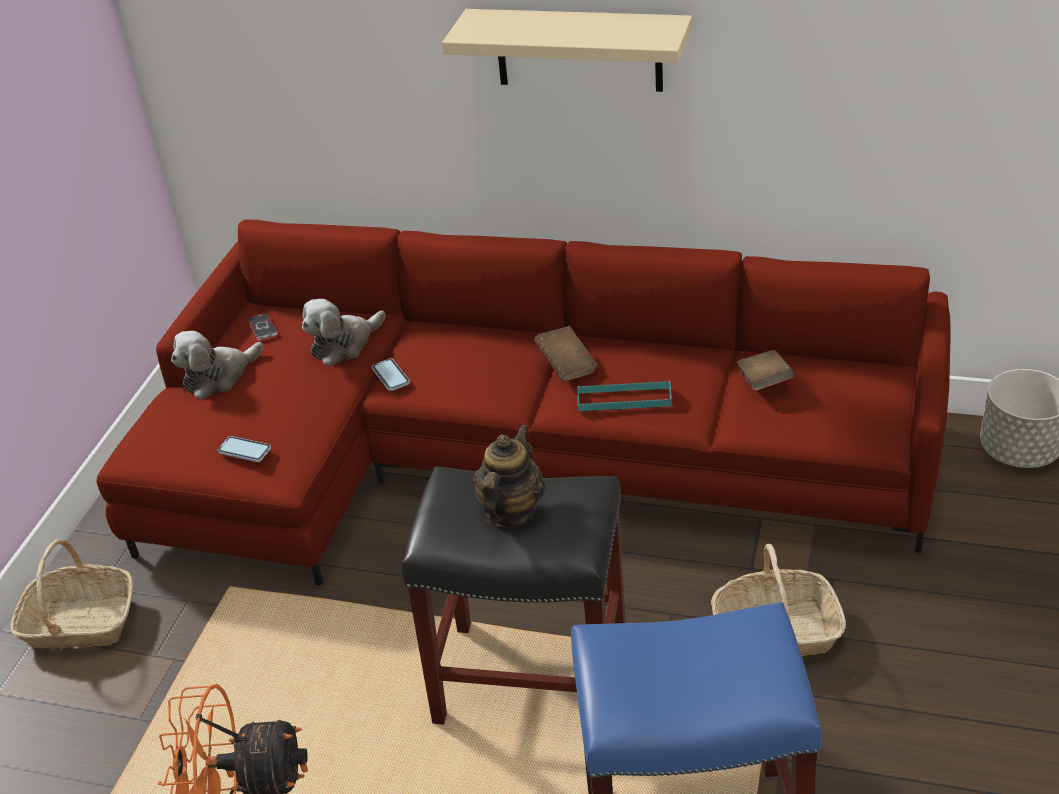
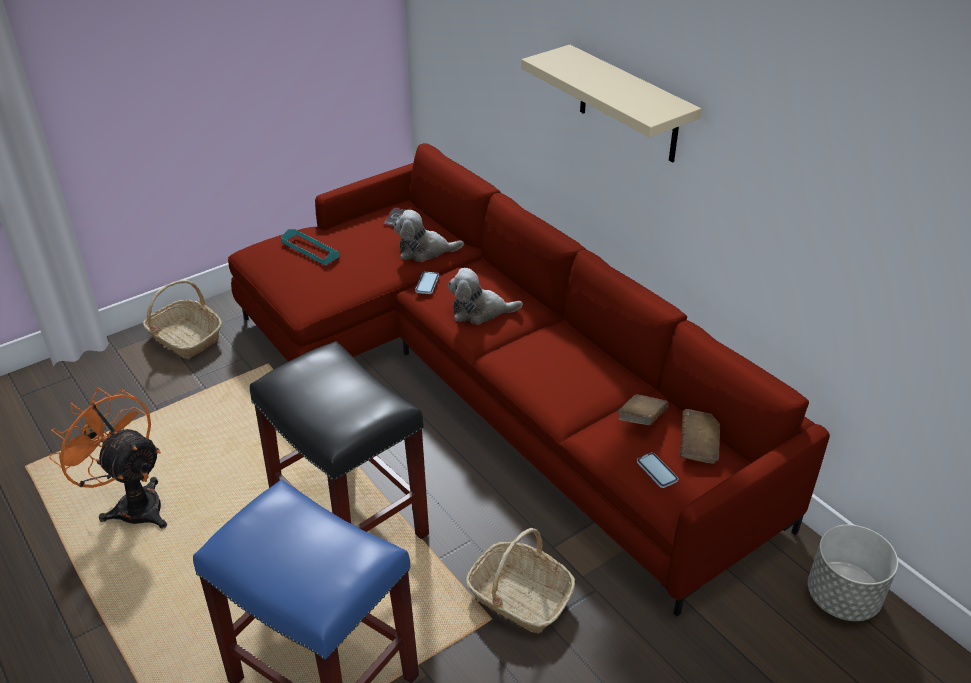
camera: 35 degrees right, 0 degrees up
(218, 377) = (340, 233): plush toy -> plush toy (480, 311)
(244, 450) = (300, 281): phone -> phone (657, 471)
(511, 512) = (334, 391): teapot -> none
(566, 366) = (531, 336): brown book -> brown book (698, 446)
(624, 399) = (539, 376): turquoise tray -> turquoise tray (310, 249)

